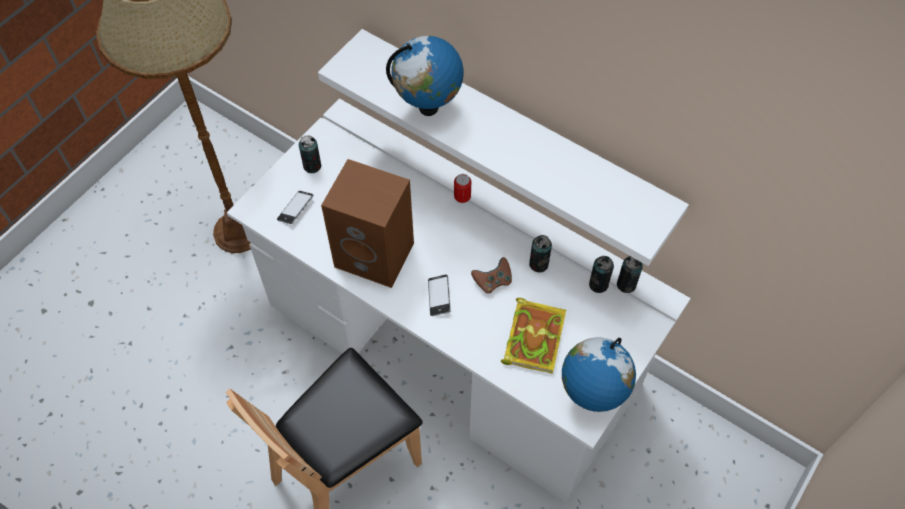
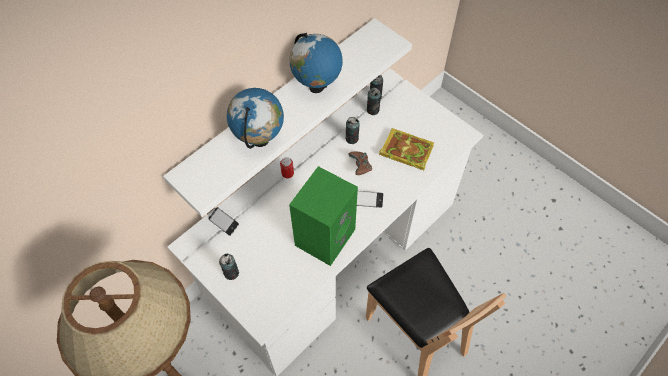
camera: 80 degrees left, 0 degrees up
(295, 209) = (271, 289): phone -> phone (224, 222)
(376, 254) = (325, 235): brown speaker -> green speaker
(591, 395) = (449, 129): globe -> globe (316, 87)

